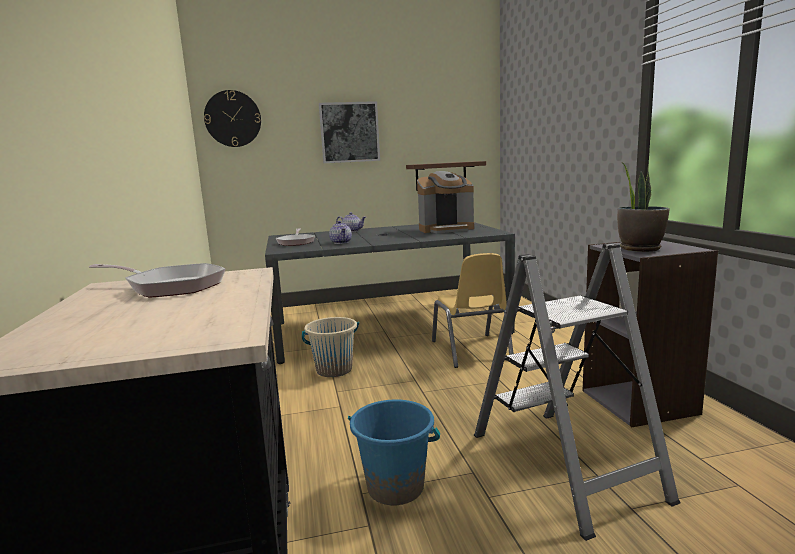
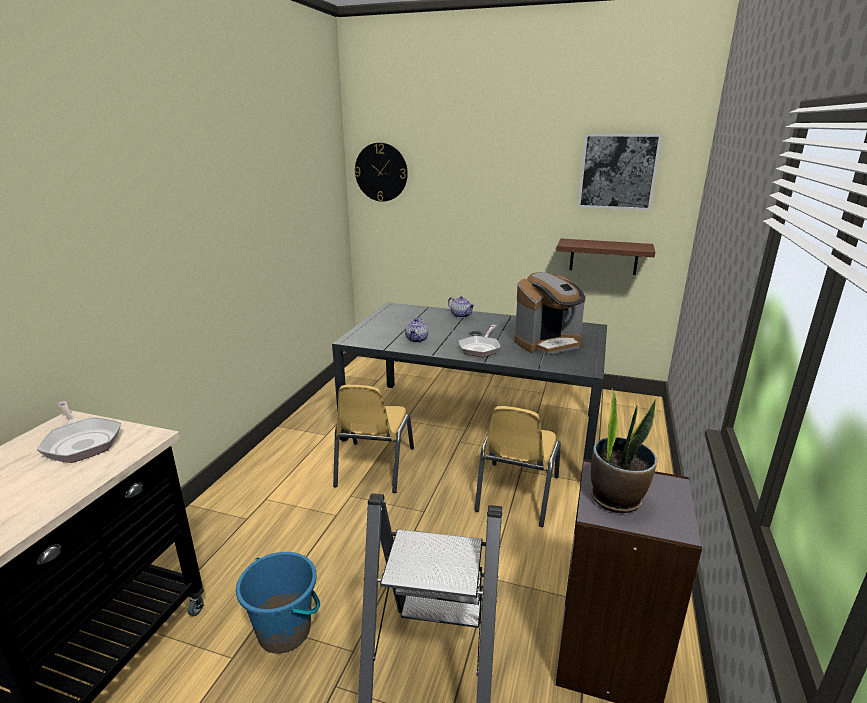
camera: 30 degrees right, 10 degrees up
(296, 242) = (385, 326): frying pan -> frying pan (480, 348)
(334, 370) = (374, 467): beige bucket -> yellow chair
(349, 132) = (498, 195): picture -> picture (618, 171)
(446, 230) = (547, 343): coffee machine -> coffee machine turned 45 degrees counterclockwise

